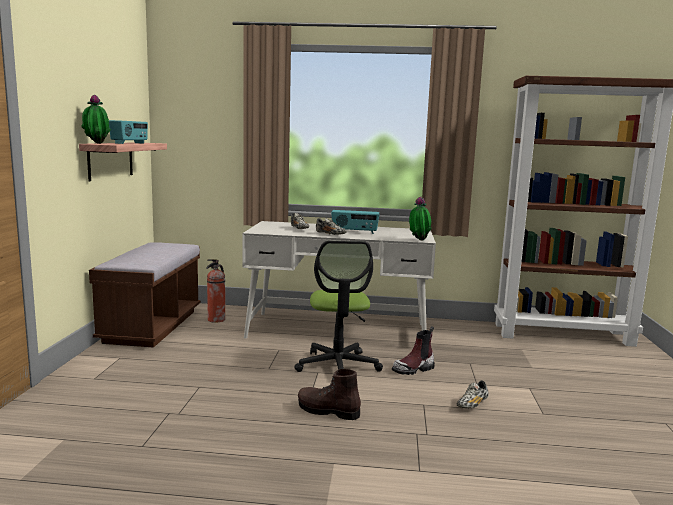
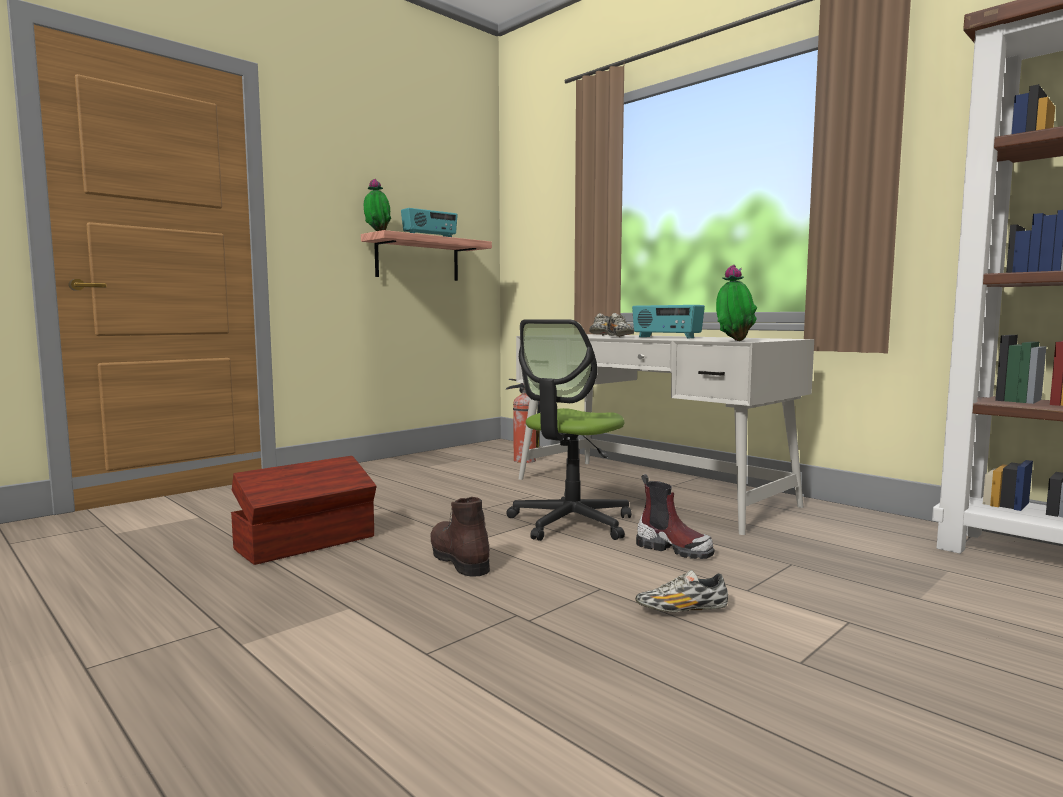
camera: 40 degrees right, 5 degrees down
(152, 326) = (450, 456): brown bench -> none
(210, 431) = (308, 543): none -> brown storage box
(413, 369) = (674, 549): boot -> boot turned 150 degrees counterclockwise

